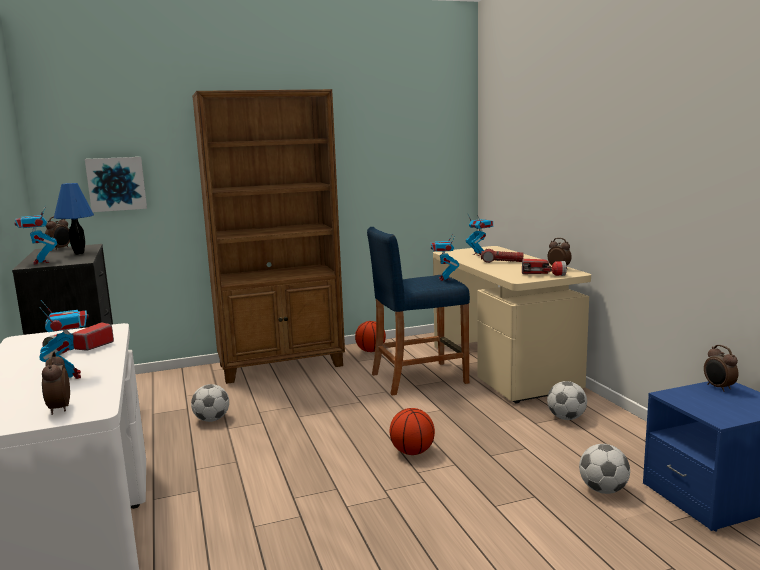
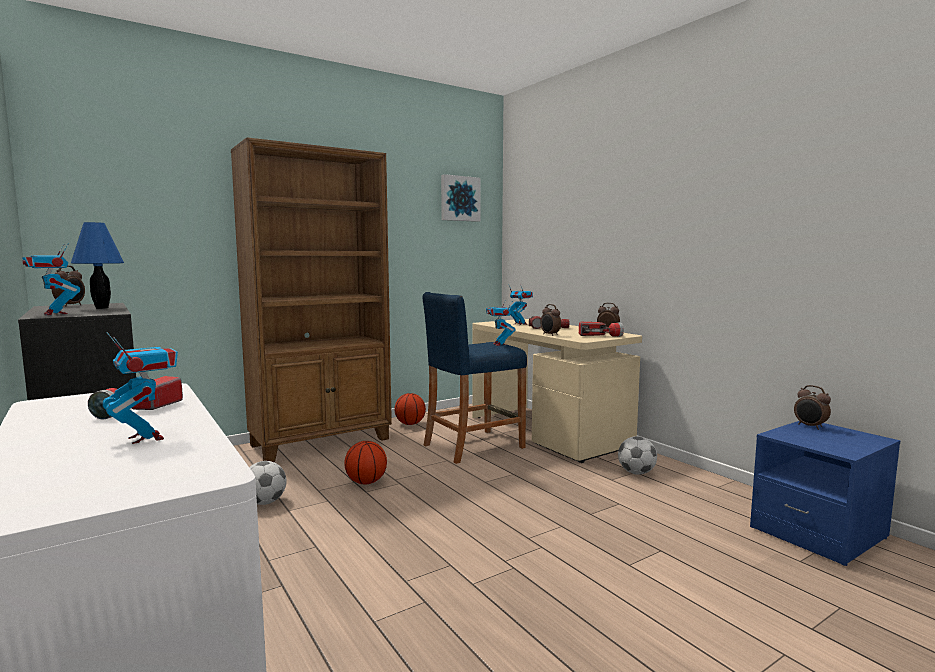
camera: 15 degrees left, 5 degrees down
(59, 409) = (157, 477): alarm clock -> alarm clock (550, 335)
(116, 184) = (137, 239): picture -> picture (459, 198)
(412, 452) = (510, 518): basketball -> basketball (366, 482)
(603, 490) = (718, 537): football -> none

